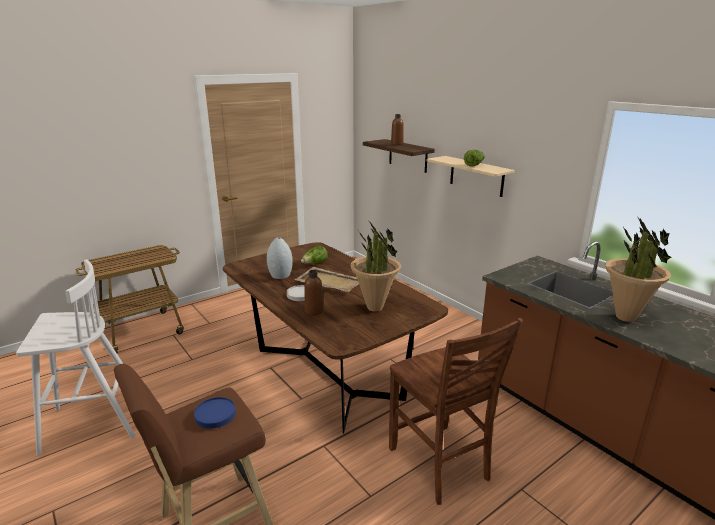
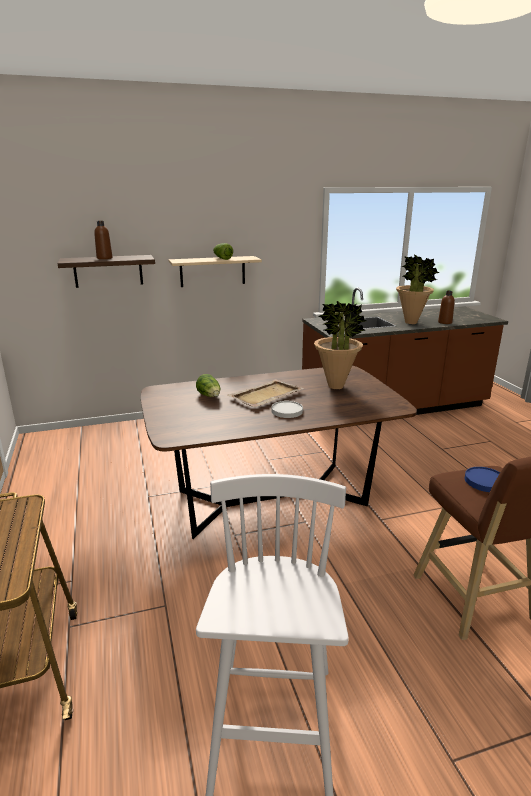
camera: 70 degrees left, 0 degrees up
(280, 275) = (226, 416): grey vase -> none
(314, 311) = (329, 409): brown bottle -> brown bottle (445, 322)
(440, 464) = (415, 470): brown chair -> none

